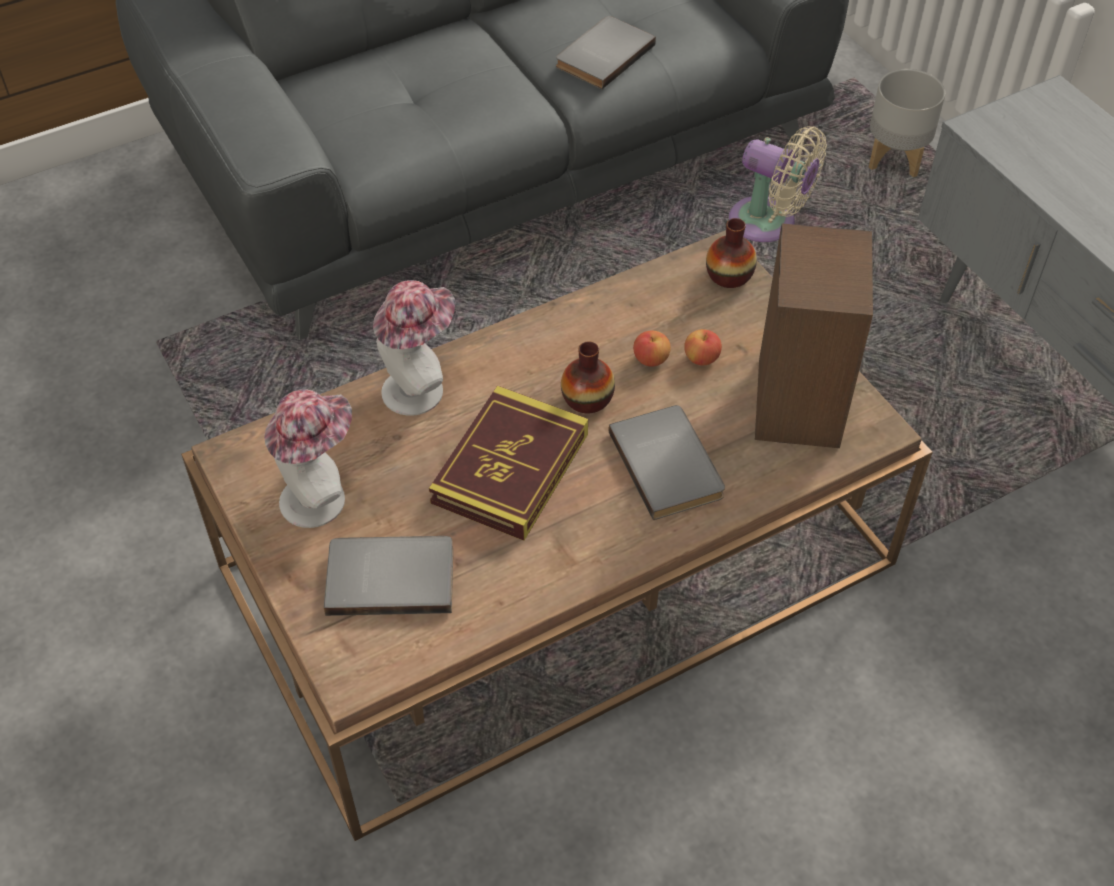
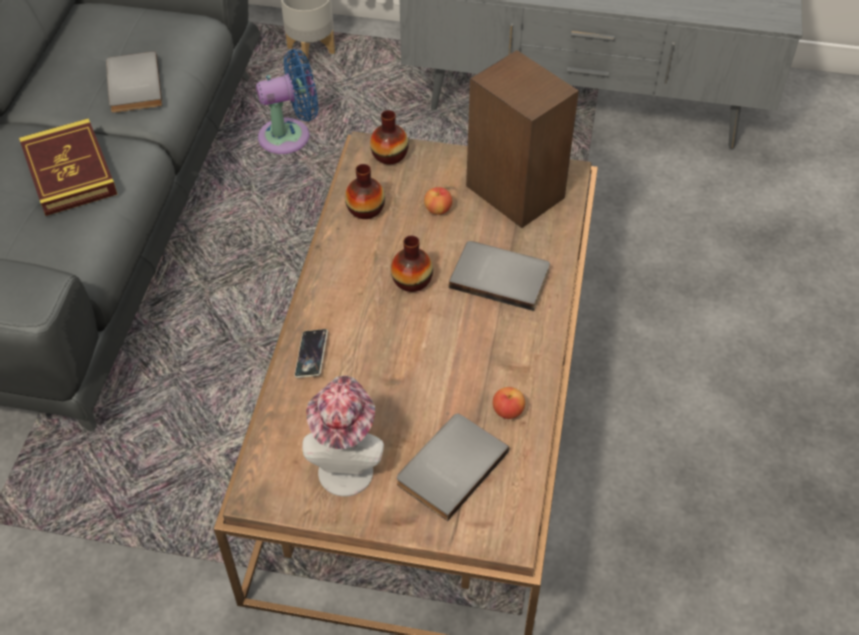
camera: 50 degrees left, 0 degrees up
(419, 387) = (311, 355): hat -> phone
(510, 468) = (426, 352): book -> book (69, 172)
(638, 305) = (365, 209): none -> vase
(651, 359) = (413, 231): apple -> apple (508, 411)
(768, 224) = (290, 136): beige fan -> blue fan

